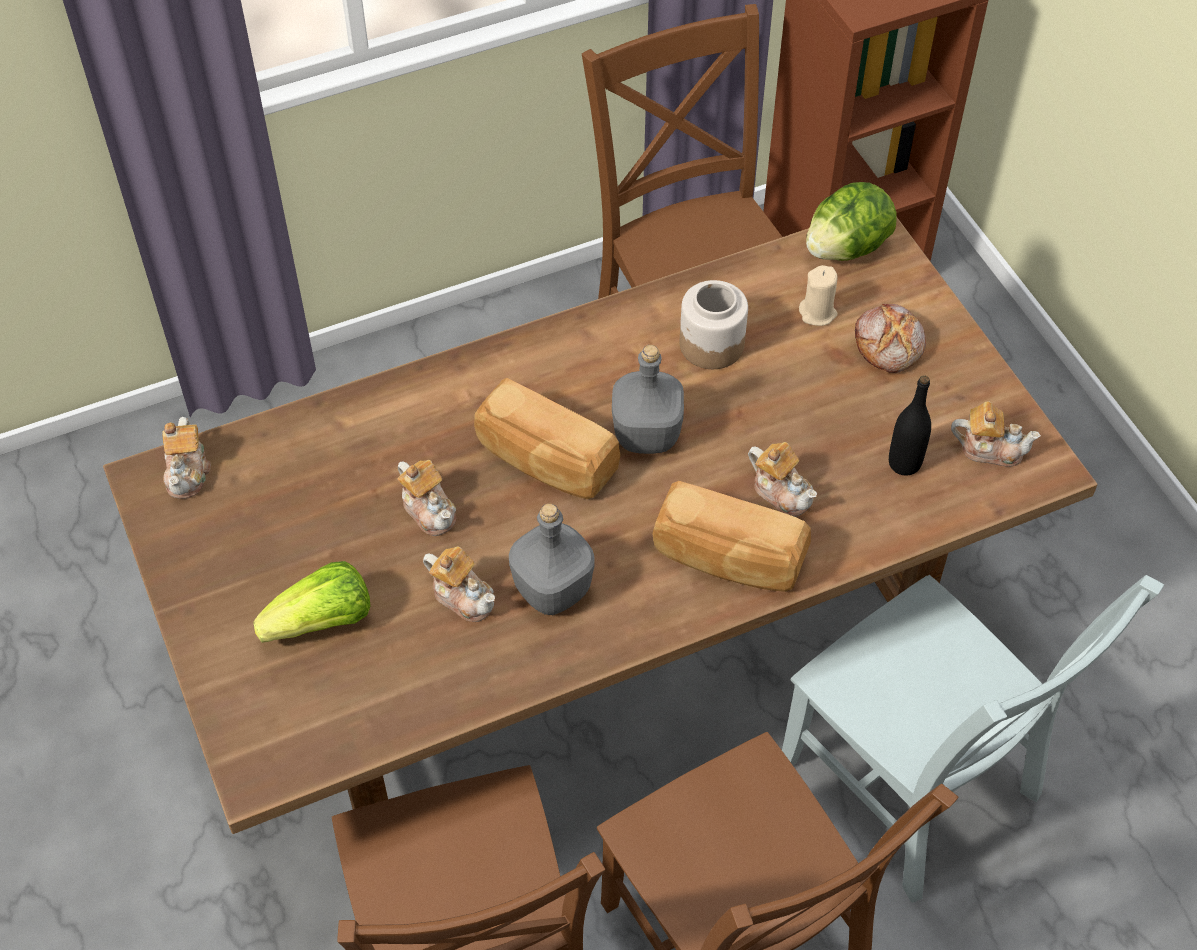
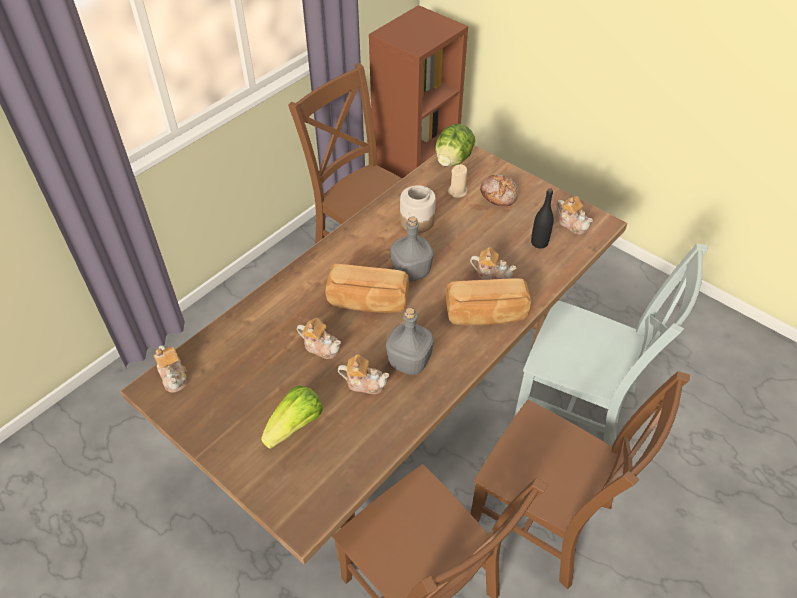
camera: 25 degrees left, 5 degrees down
(990, 449) = (572, 224): teapot -> teapot turned 60 degrees clockwise

